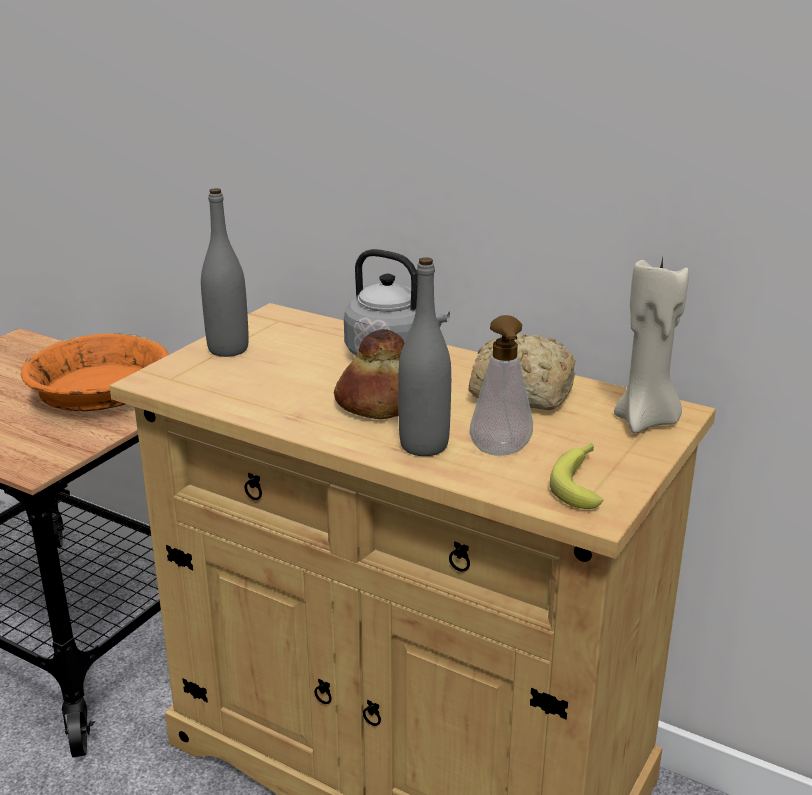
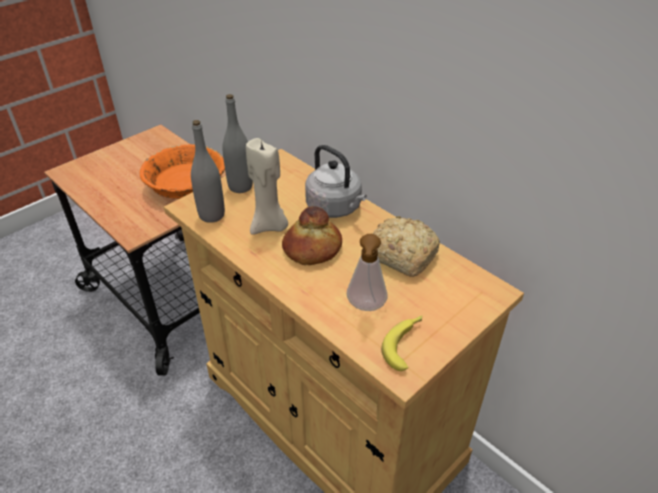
camera: 15 degrees right, 15 degrees up
(424, 445) = (321, 292): grey bottle -> grey bottle (212, 215)
(646, 421) = (471, 297): beige candle -> beige candle (270, 226)

